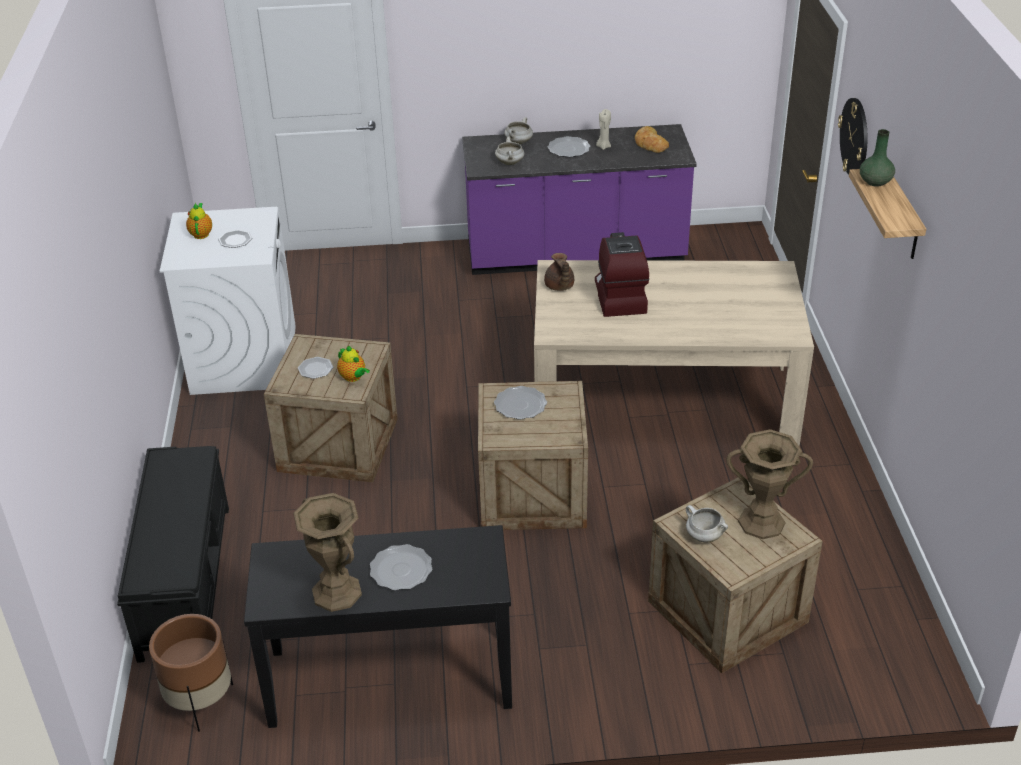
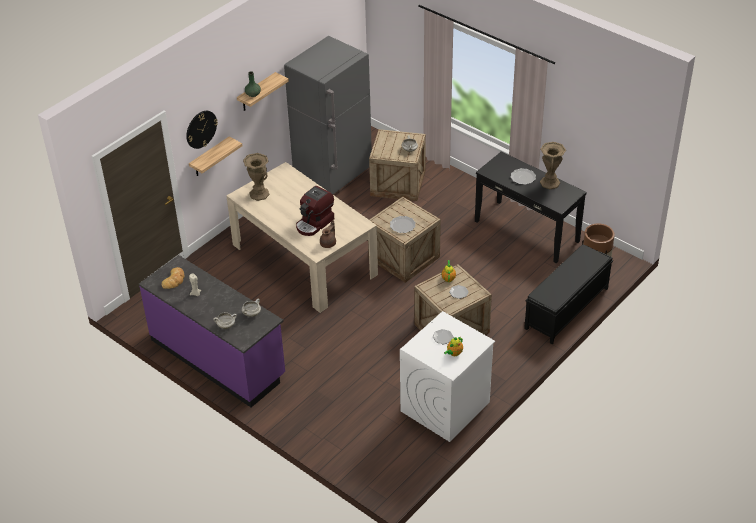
camera: 135 degrees left, 5 degrees up
(568, 149) = (212, 304): plate -> none
(761, 522) = (387, 143): brown vase -> brown vase (259, 194)
(845, 549) = (333, 175): none -> grey fridge
(848, 210) = (210, 157): none -> shelf

